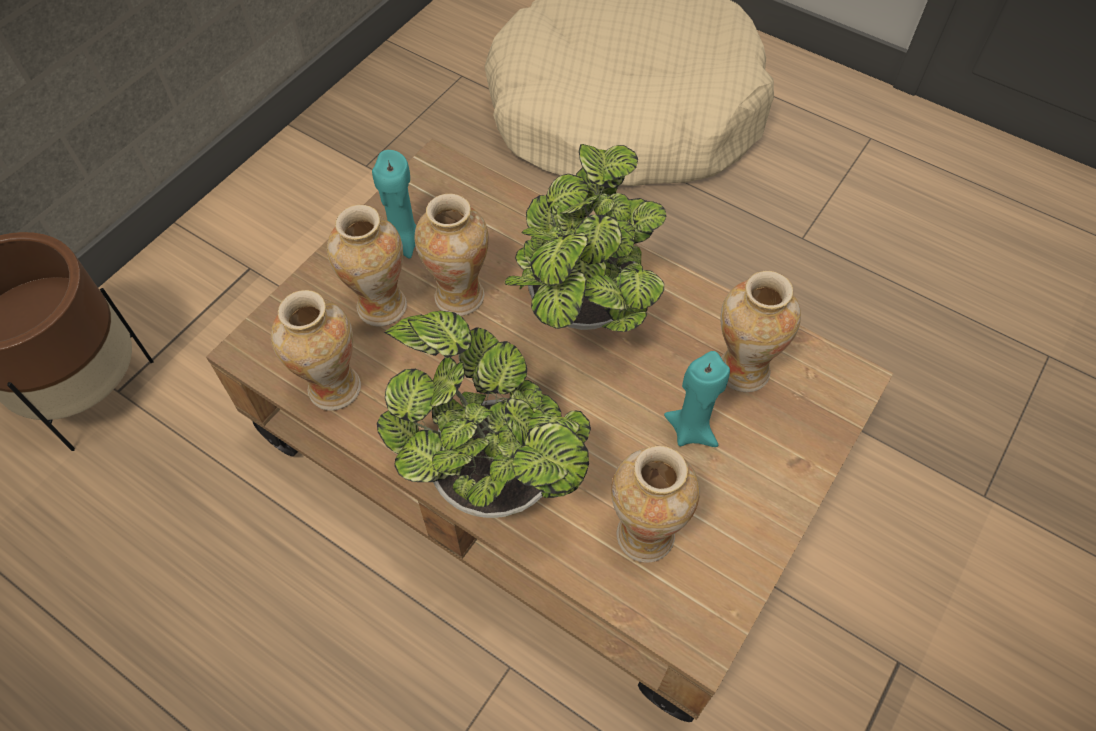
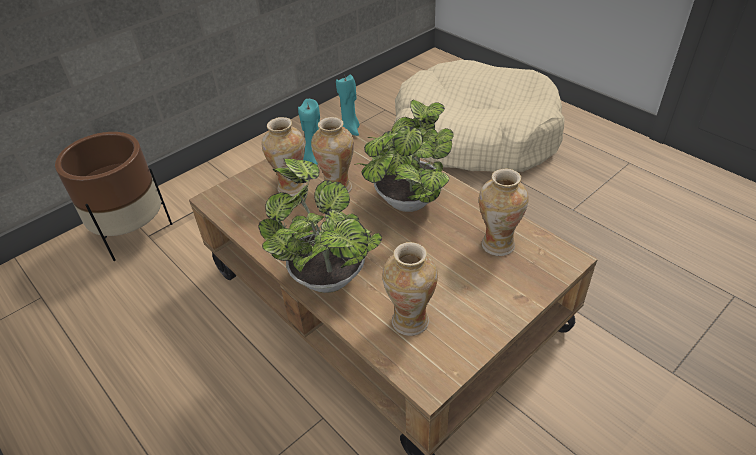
camera: 15 degrees right, 15 degrees down
(332, 388) = (250, 222): vase -> none
(691, 429) = (456, 270): turquoise candle -> turquoise candle (350, 131)

